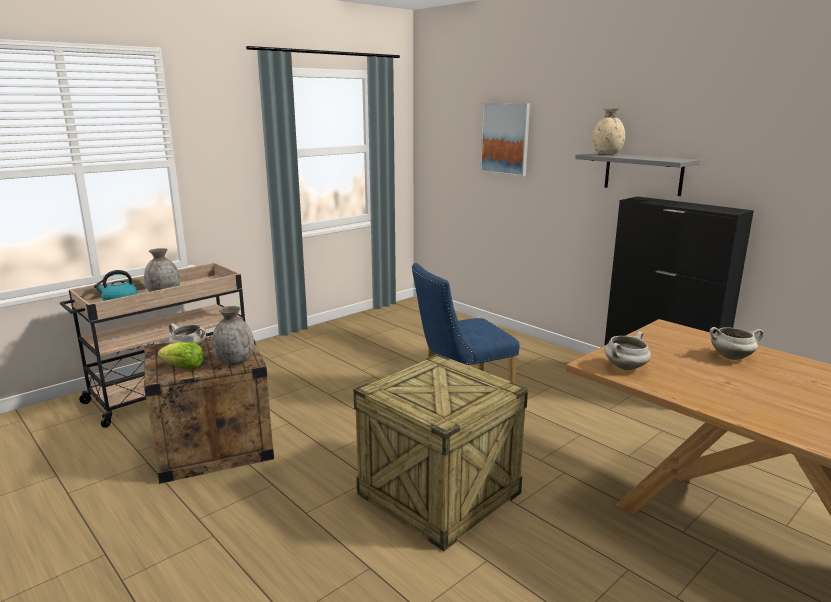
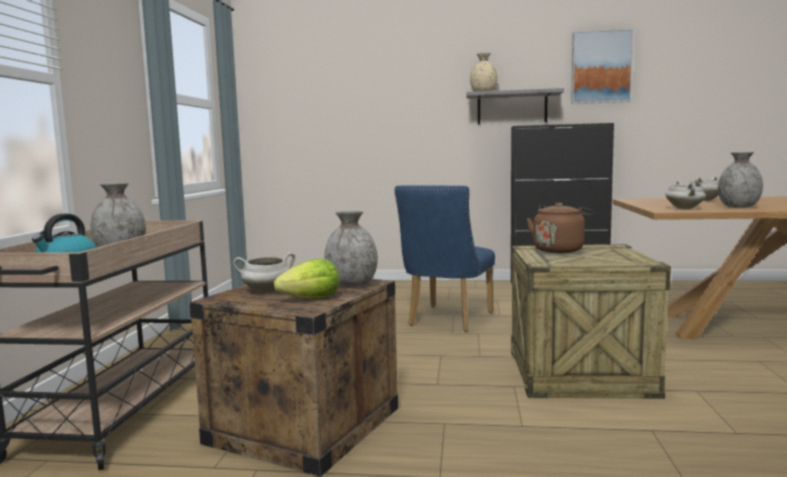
camera: 40 degrees left, 10 degrees down
(445, 375) = (559, 250): none -> brown kettle
(505, 138) = (364, 92): picture -> picture (601, 67)
(698, 385) = (738, 207): none -> grey vase

